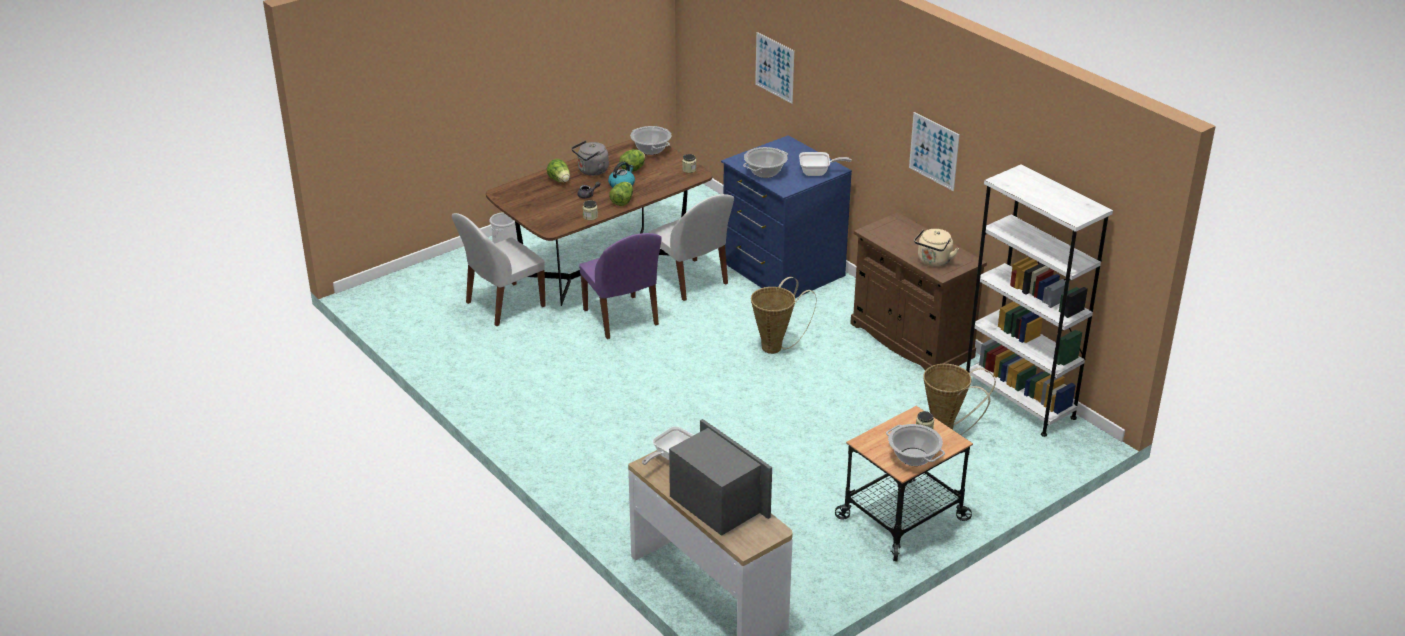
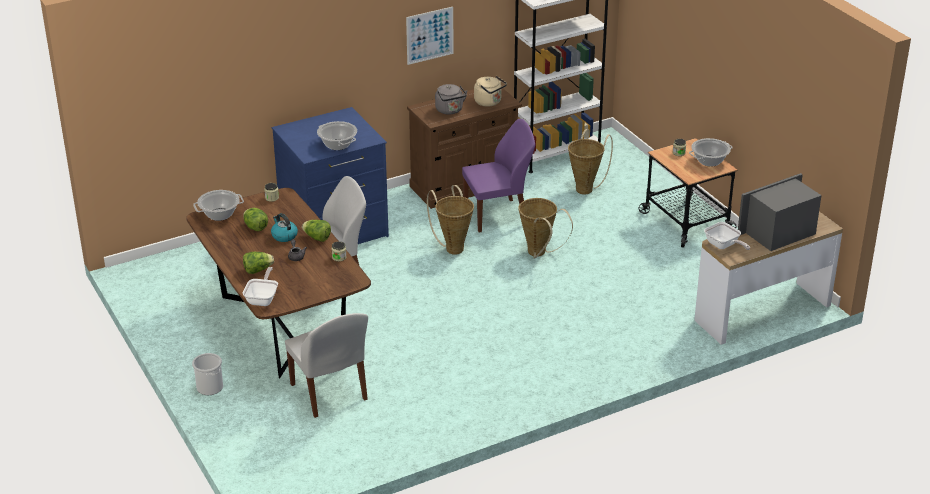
camera: 80 degrees left, 0 degrees up
(591, 171) = (247, 251): grey kettle -> grey kettle (450, 110)
(621, 318) = (380, 323): purple chair -> purple chair (497, 216)
(774, 67) = (239, 79): picture -> none
(783, 406) = (539, 254): none -> basket
(818, 172) = (349, 121): frying pan -> frying pan (263, 298)

